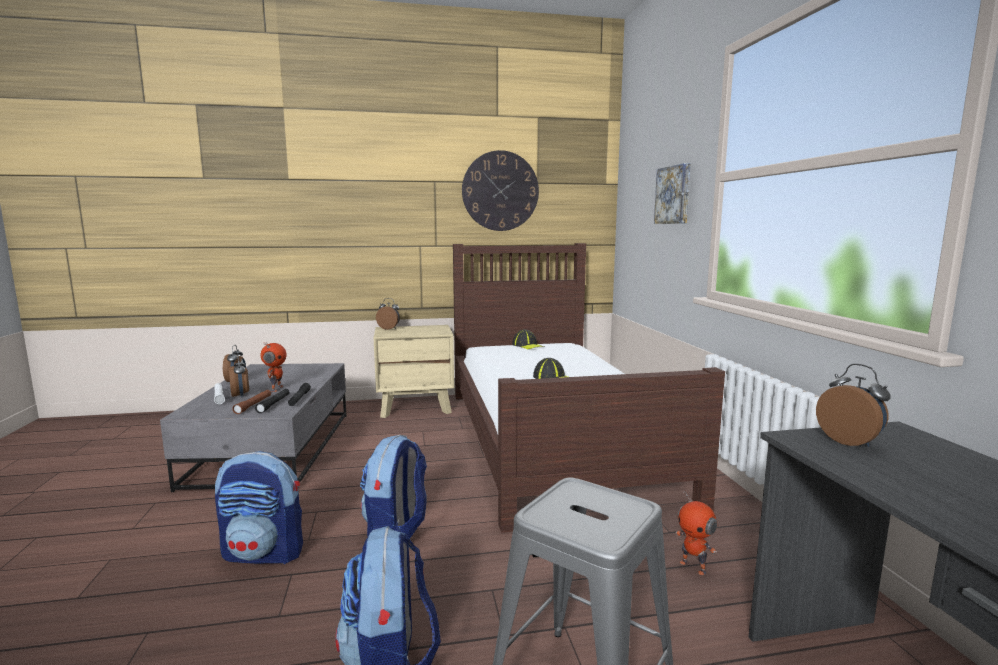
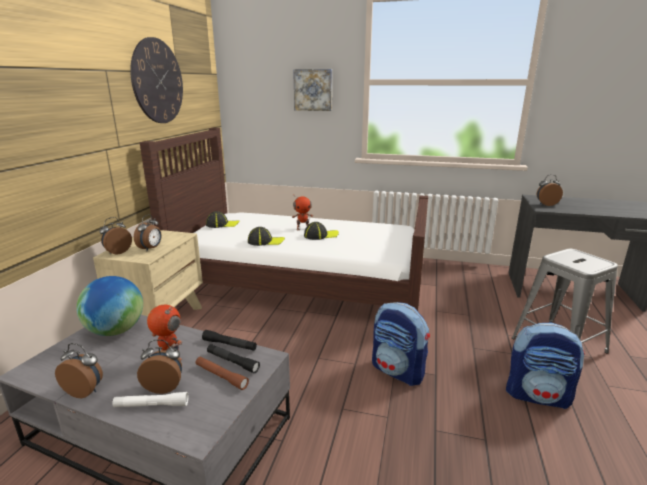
camera: 65 degrees left, 10 degrees up
(265, 553) = (399, 445): backpack -> none
(310, 370) = (116, 331): none -> globe
(403, 332) = (151, 248): none -> alarm clock
(503, 364) = (266, 241): none -> cap
(693, 566) = (467, 290): toy robot -> toy robot (302, 229)

